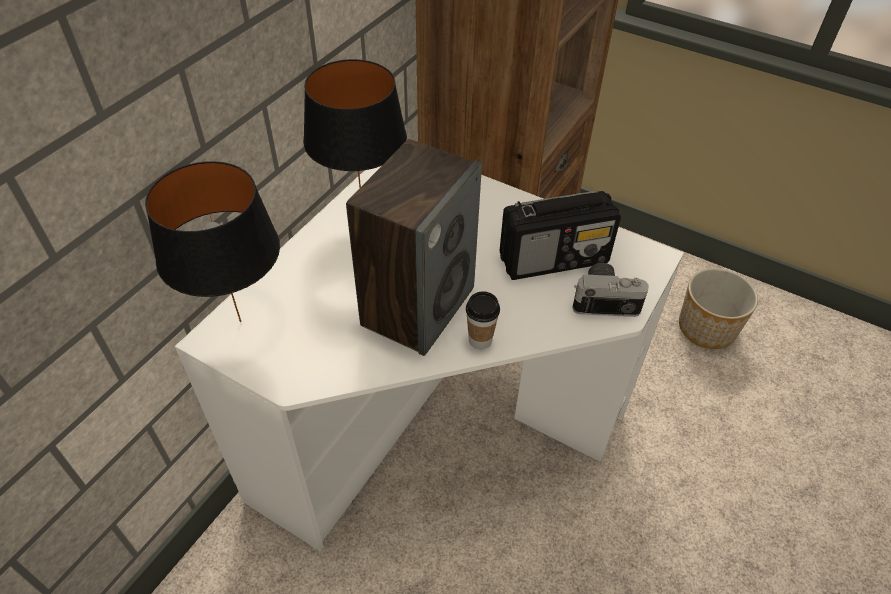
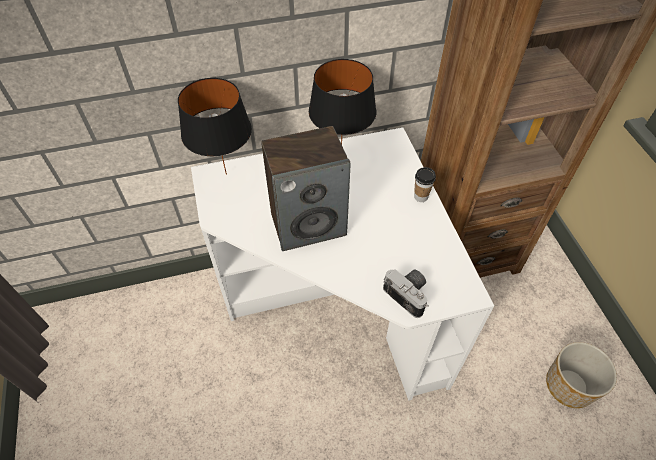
camera: 45 degrees right, 5 degrees up
(480, 340) = (317, 264): cup -> cup (420, 197)
(554, 259) = (409, 252): radio -> none

